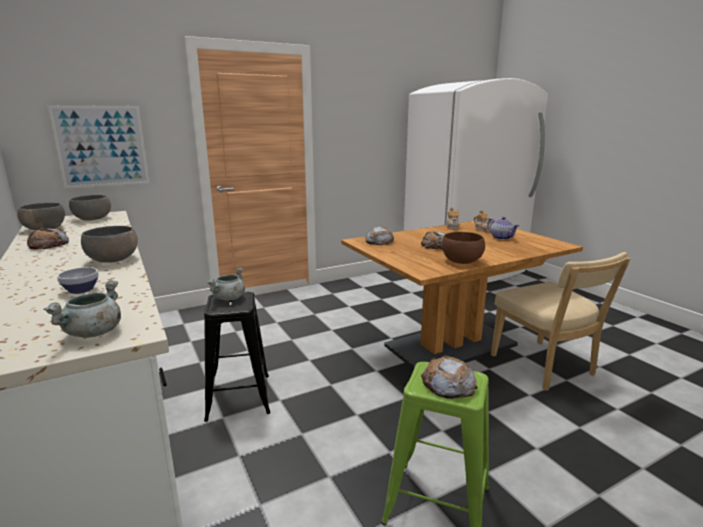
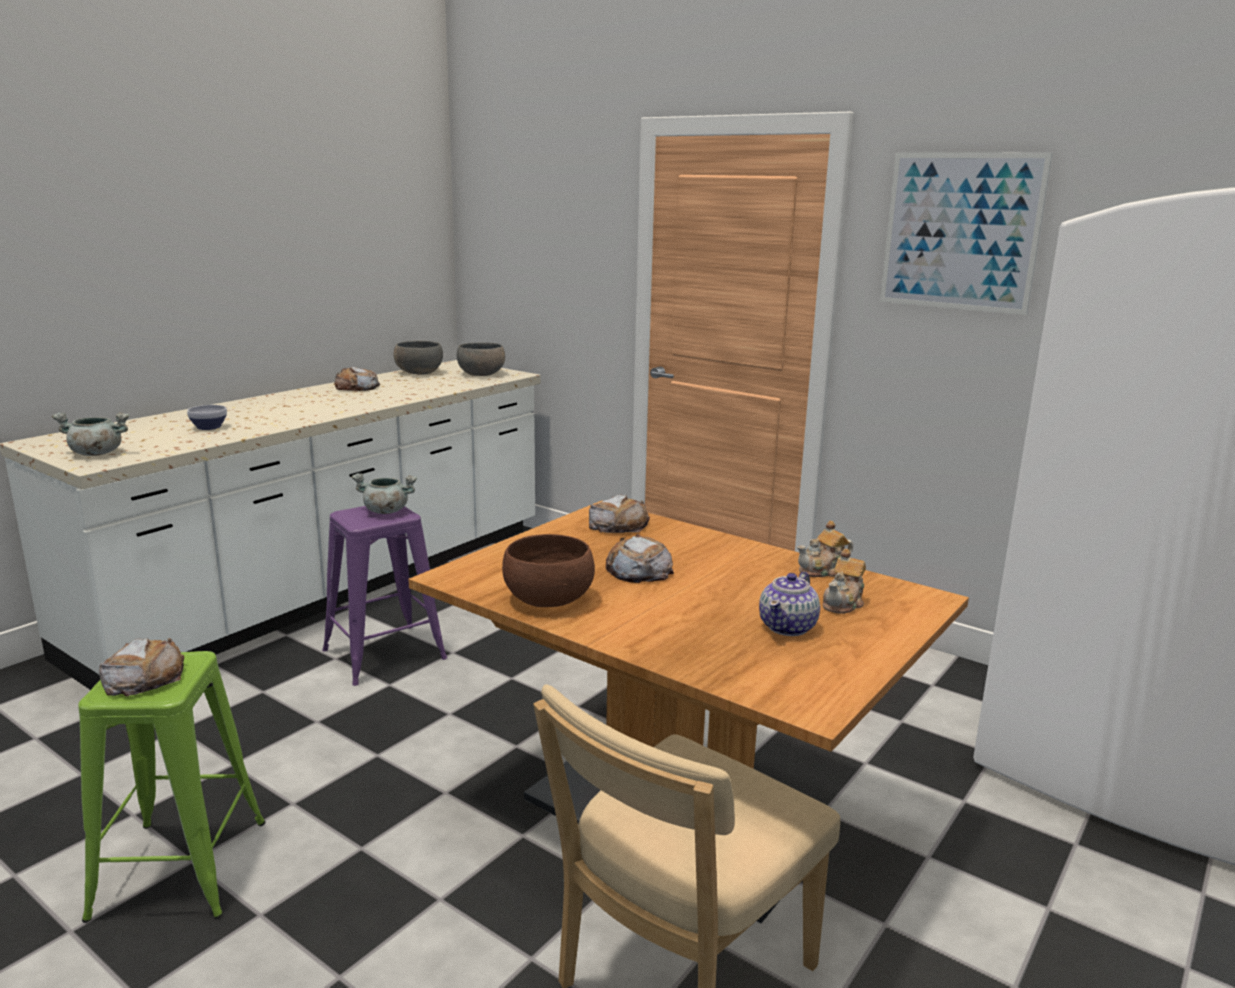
camera: 65 degrees right, 0 degrees up
(102, 146) = (533, 280): picture -> picture (960, 232)
(113, 259) = (313, 415): grey bowl -> none
(239, 397) = (384, 654): black stool -> purple stool

